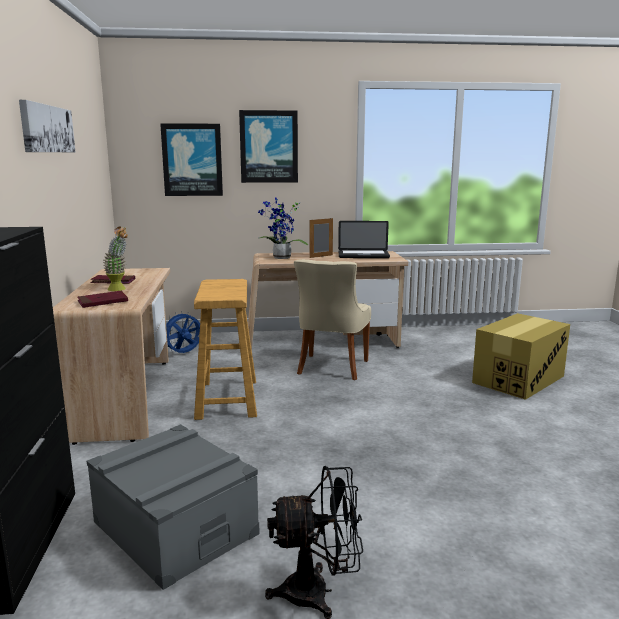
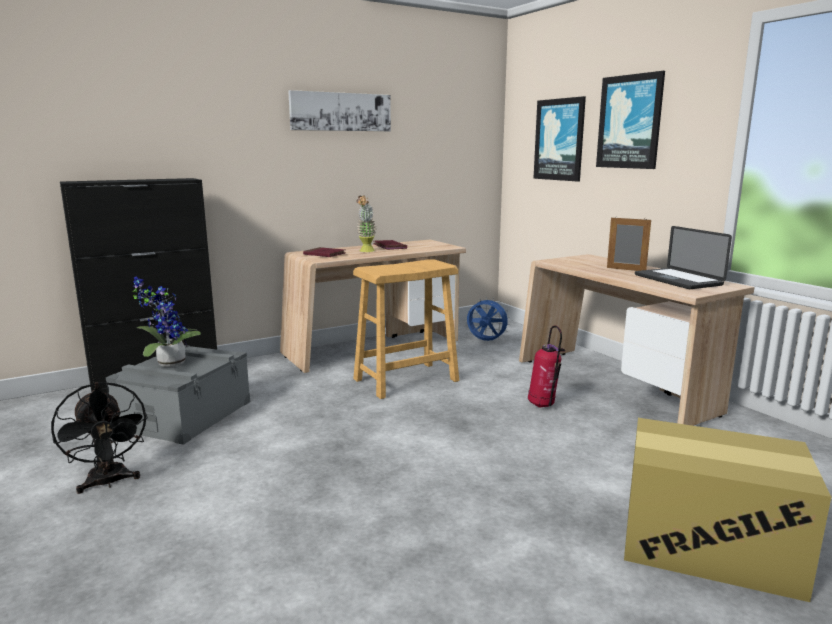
camera: 65 degrees right, 0 degrees up
(280, 258) = (578, 261): potted plant -> potted plant (168, 363)
(331, 368) = (543, 405): beige chair -> fire extinguisher

